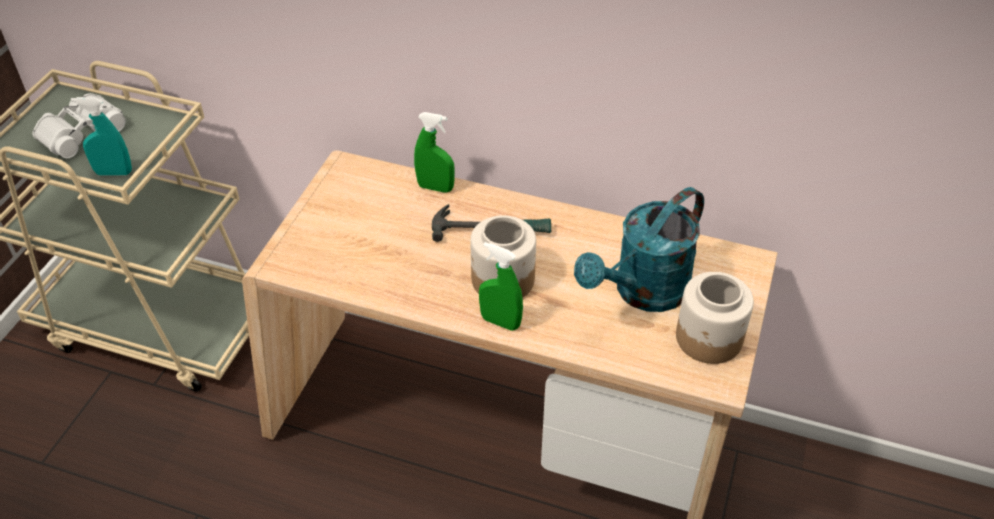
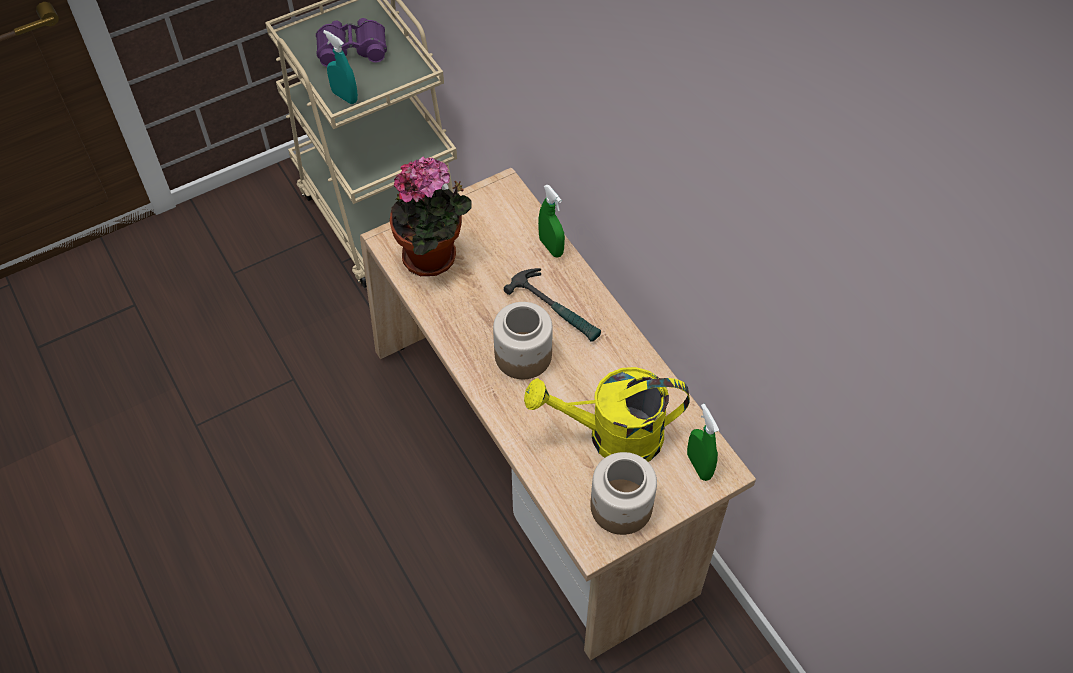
camera: 40 degrees right, 10 degrees up
(80, 132) = (352, 48): white binoculars -> purple binoculars
(339, 253) = (434, 258): none -> potted plant
(500, 322) = (488, 387): green spray bottle -> green spray bottle (699, 466)
(642, 292) = (612, 436): turquoise watering can -> yellow watering can

